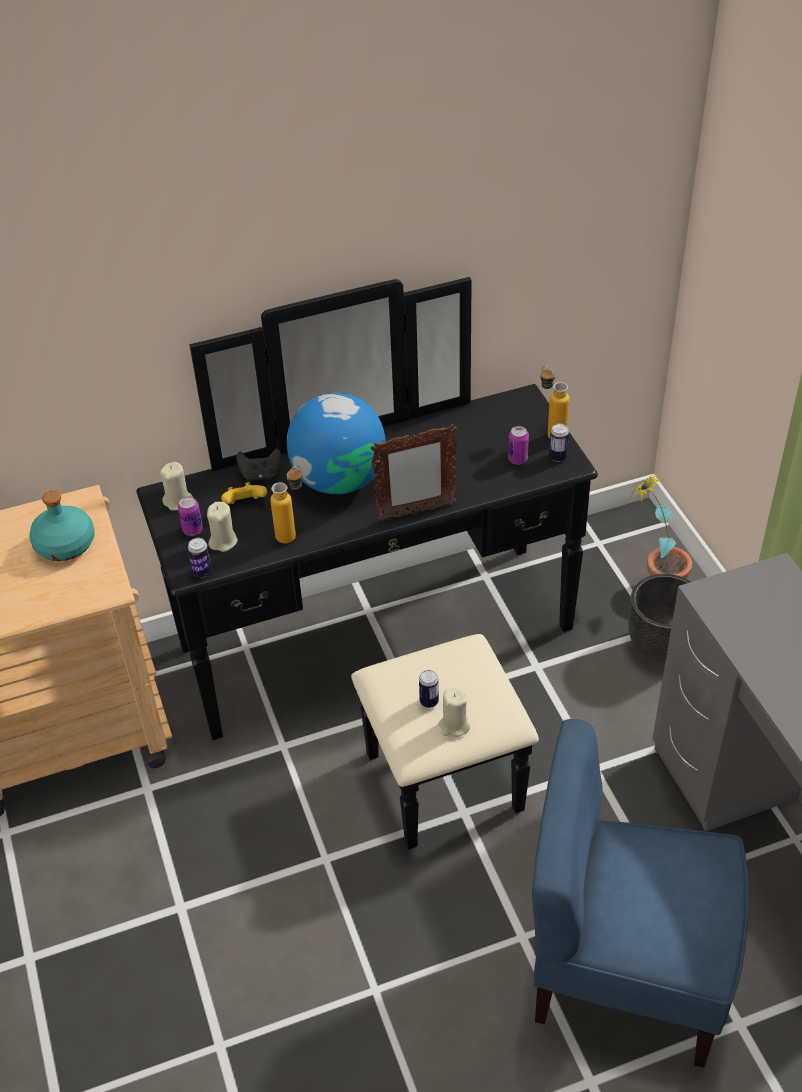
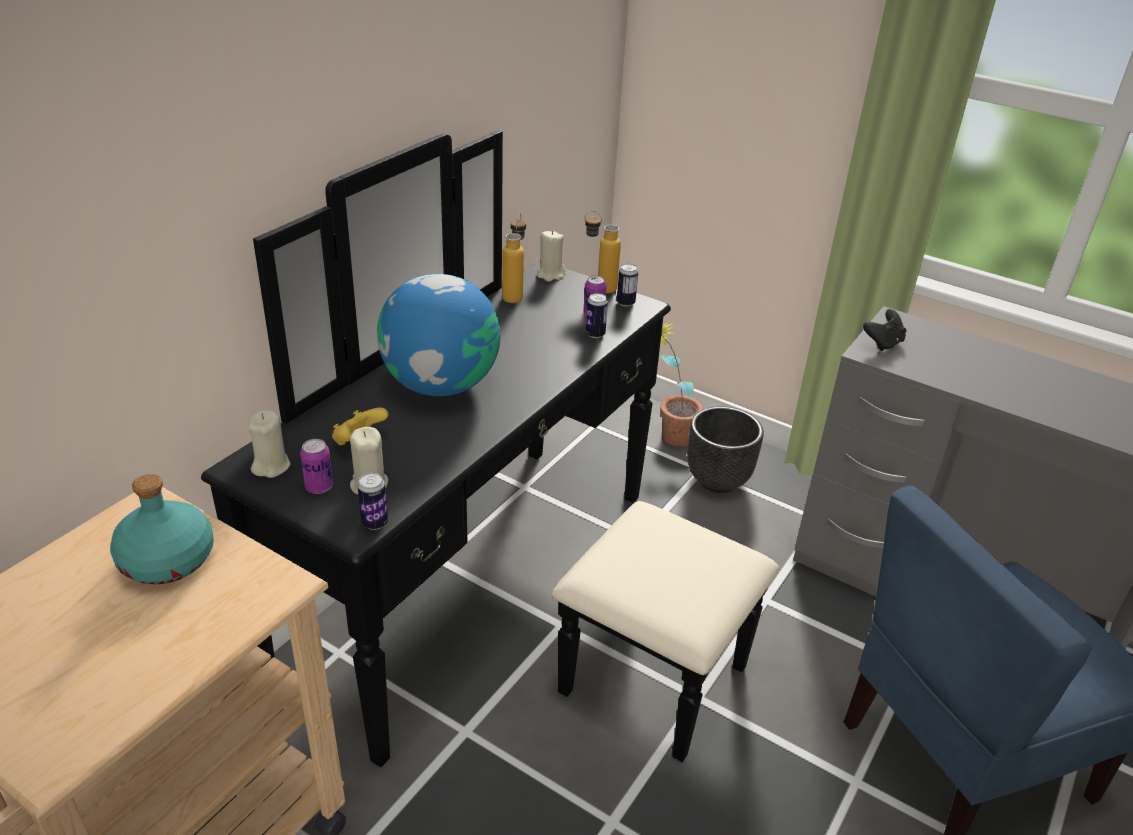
camera: 40 degrees left, 10 degrees down
(261, 475) = (348, 409): black game controller -> black game controller (883, 343)
(292, 533) = (441, 447): bottle -> bottle (514, 295)
(416, 512) = (549, 384): picture frame -> none
(429, 701) = (665, 576): can -> can (595, 334)
(454, 726) = (710, 586): beige candle -> beige candle (550, 274)

